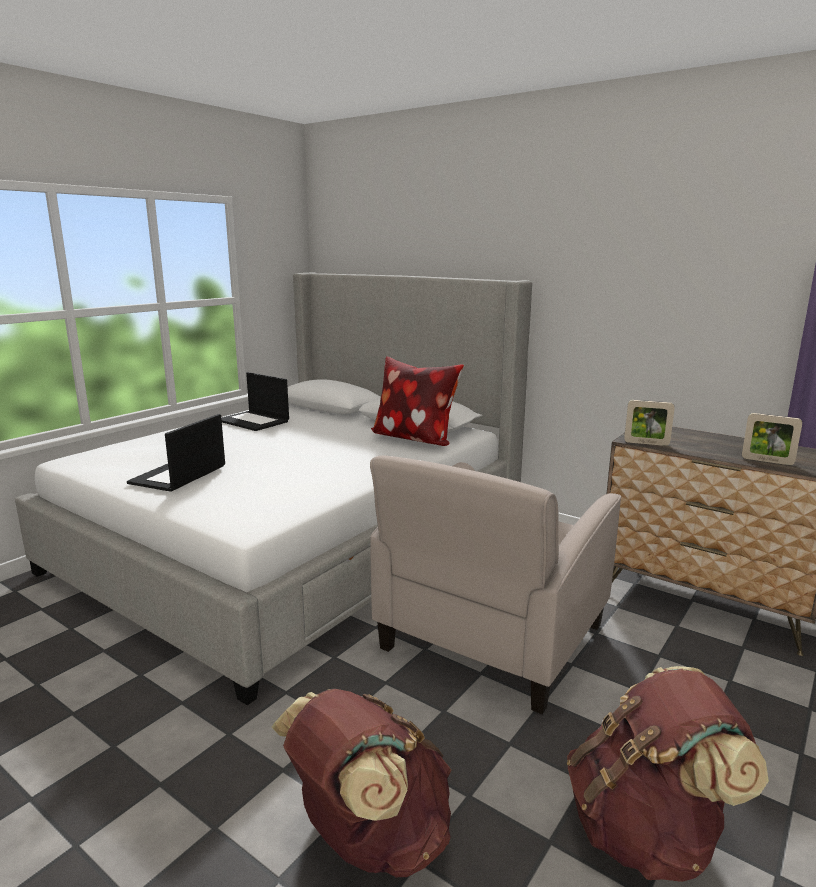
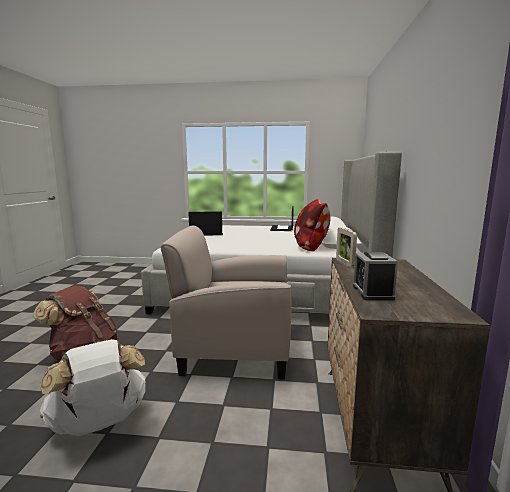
camera: 60 degrees right, 5 degrees down
(647, 831) = (100, 424): brown backpack -> white backpack
(767, 461) = (372, 292): picture frame -> alarm clock

